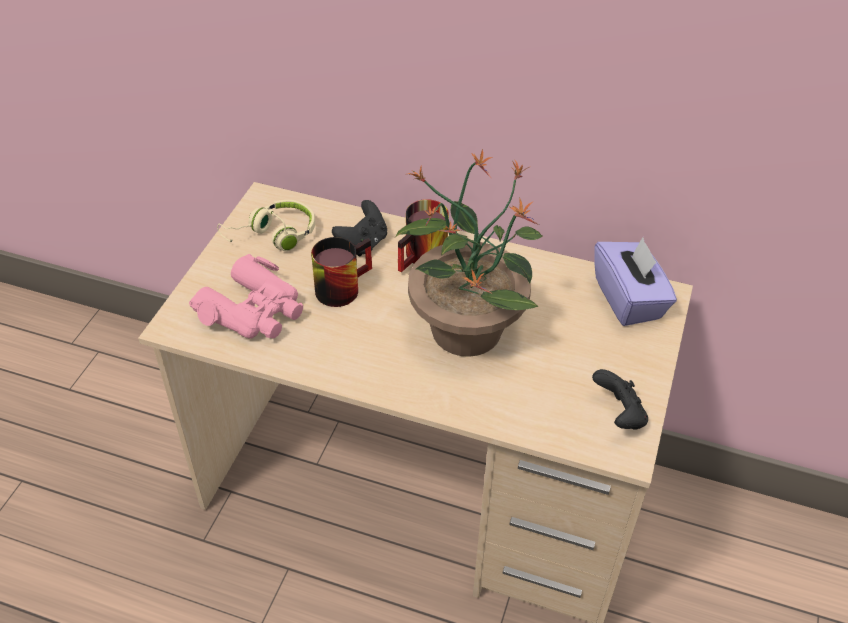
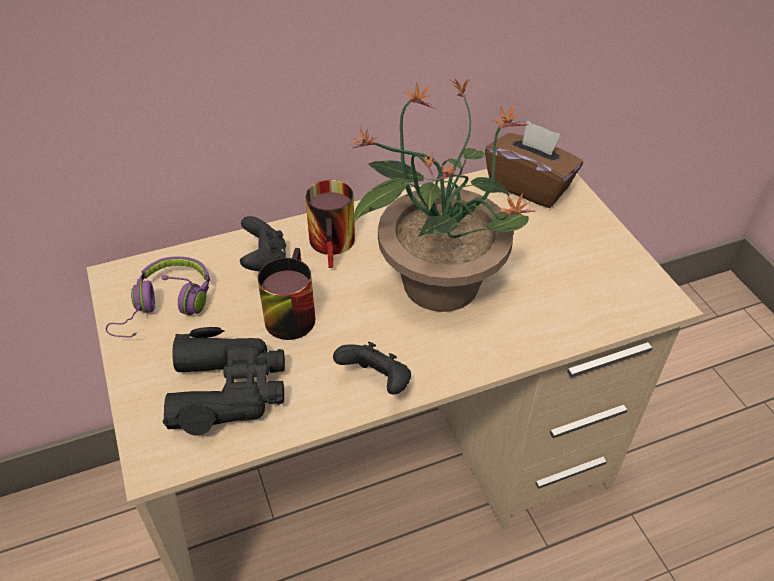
camera: 40 degrees left, 0 degrees up
(254, 311) = (229, 389): pink binoculars -> black binoculars
(273, 235) = (166, 306): beige headphones -> purple headphones
(619, 415) = (625, 277): black game controller -> black game controller (377, 382)
(629, 299) = (529, 186): purple tissue box -> brown tissue box

